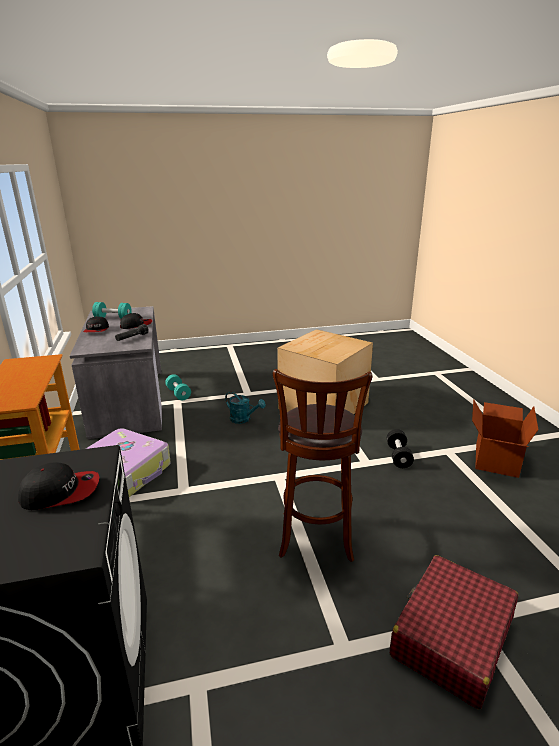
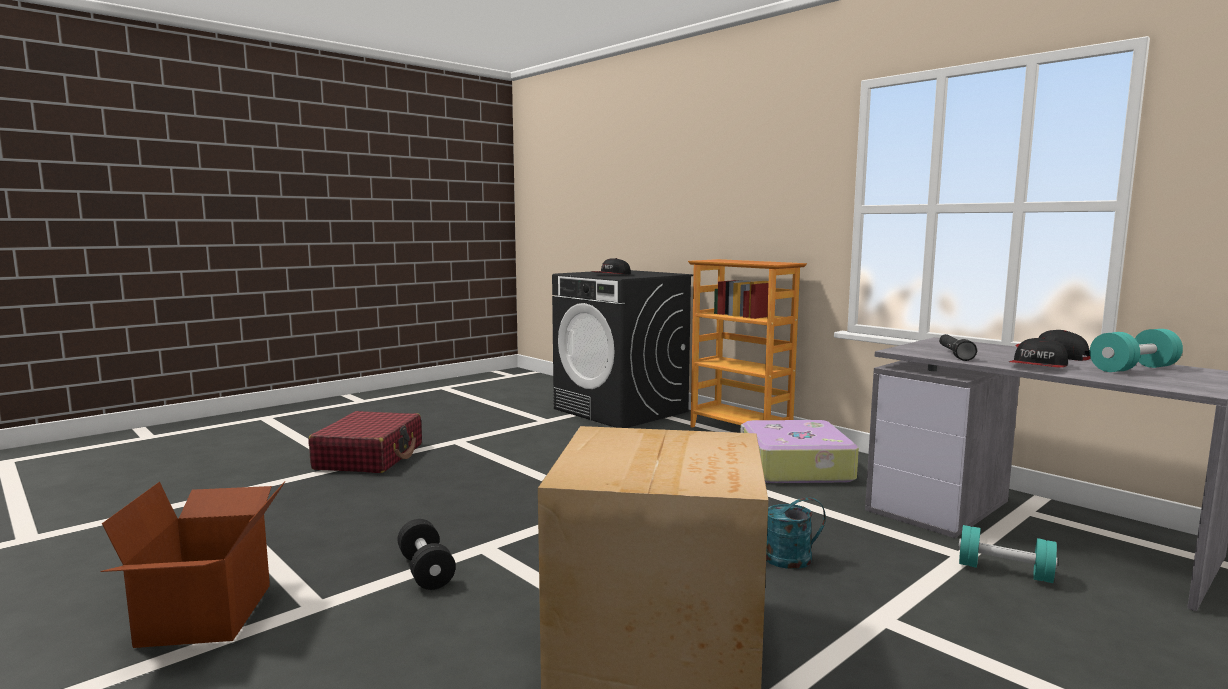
camera: 150 degrees right, 15 degrees down
(316, 539) = (512, 473): brown stool -> none

